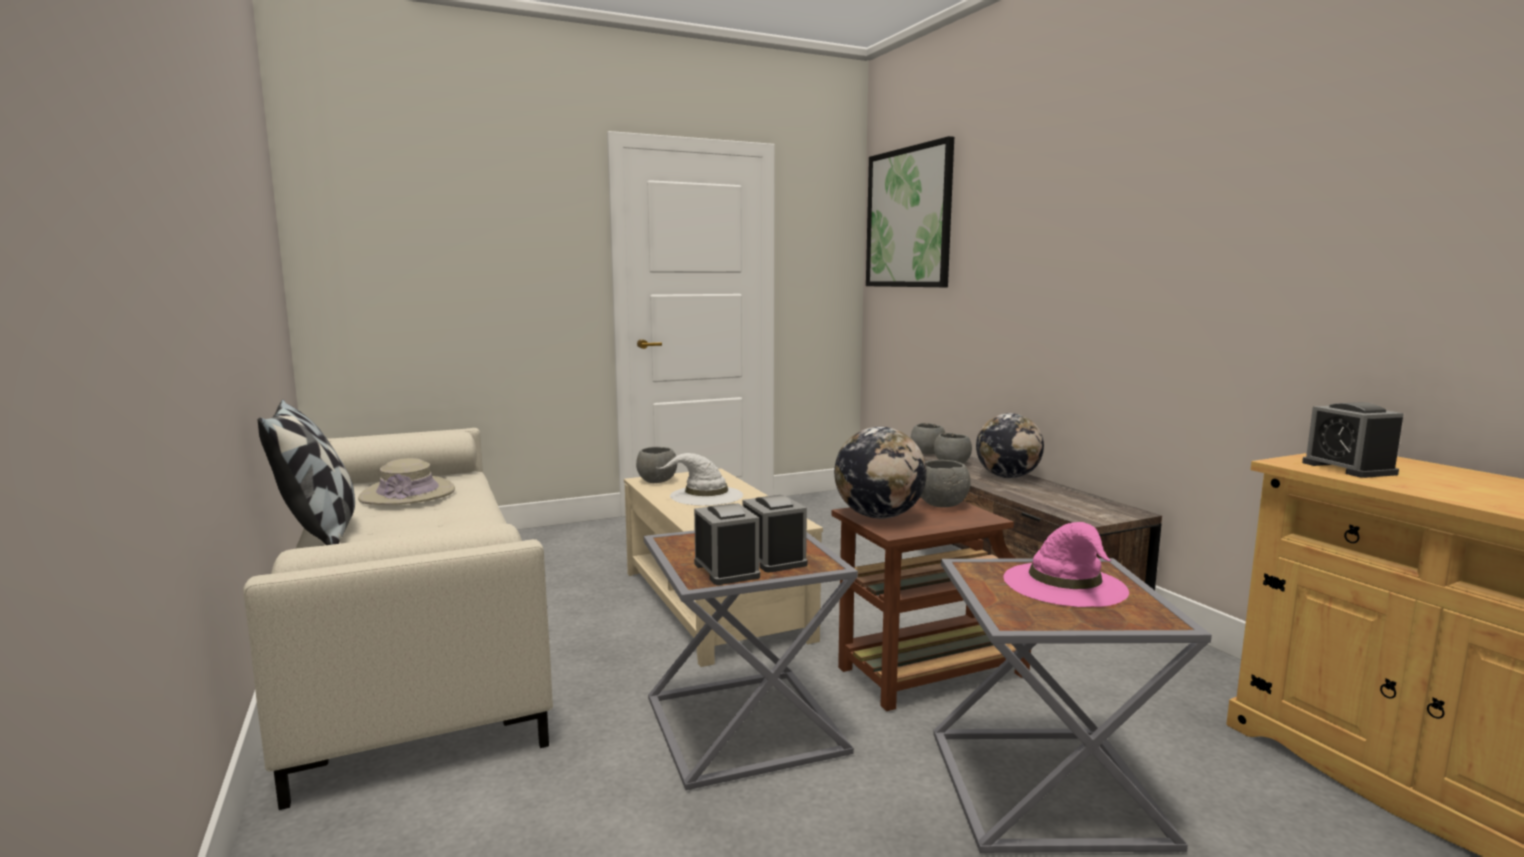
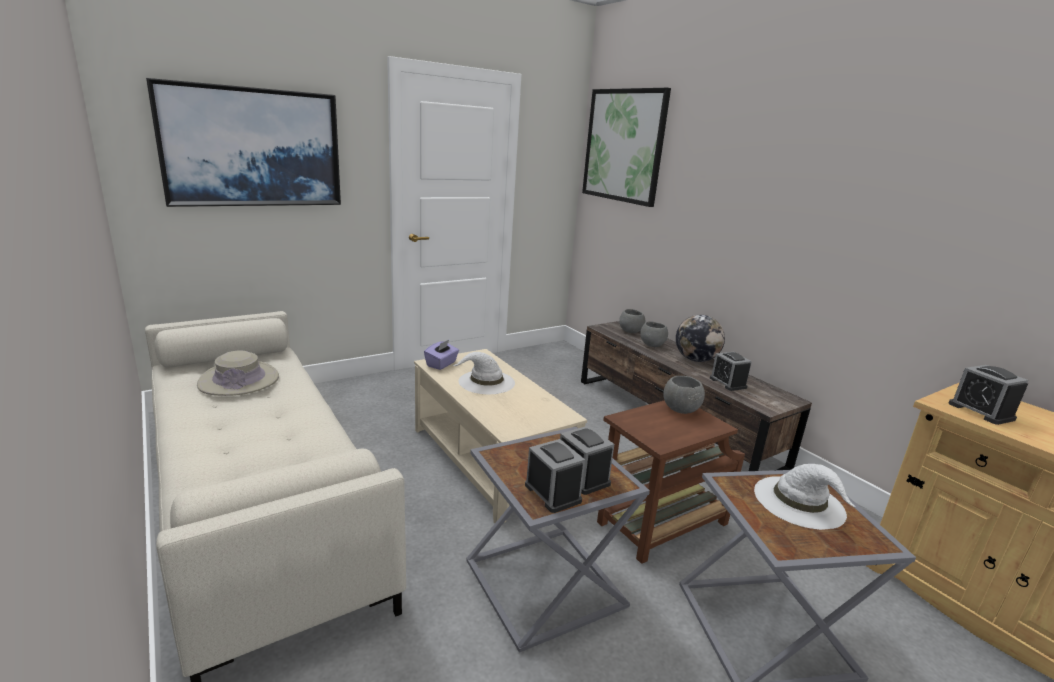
camera: 10 degrees left, 10 degrees up
(319, 532) = (176, 431): pillow -> none
(450, 238) = (252, 147): none -> picture
(657, 481) = (441, 364): grey bowl -> purple tissue box
(878, 516) = (641, 424): globe -> none
(1043, 497) = (728, 383): none -> alarm clock
(1066, 585) = (800, 502): pink hat -> white hat

